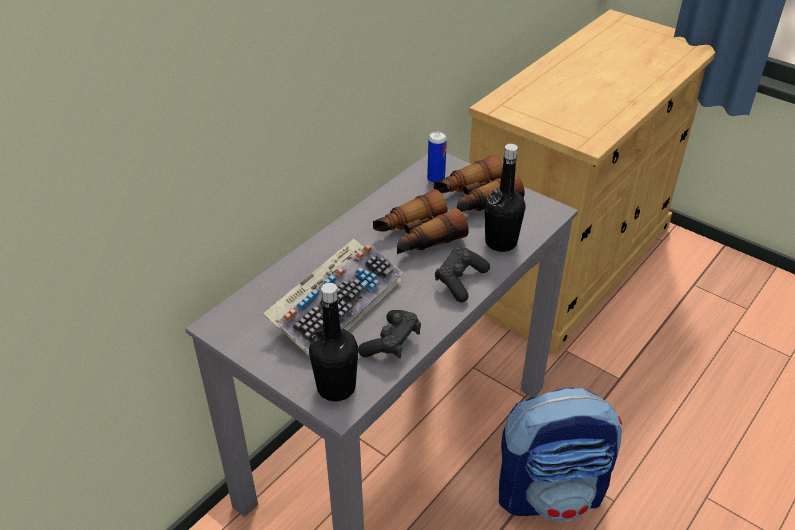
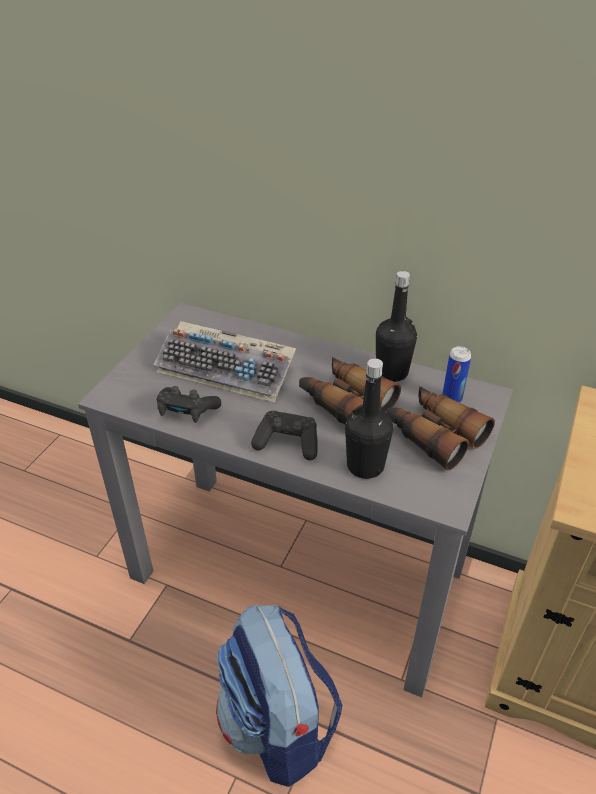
camera: 75 degrees right, 0 degrees up
(336, 387) = (128, 389): black bottle -> black bottle (392, 372)

